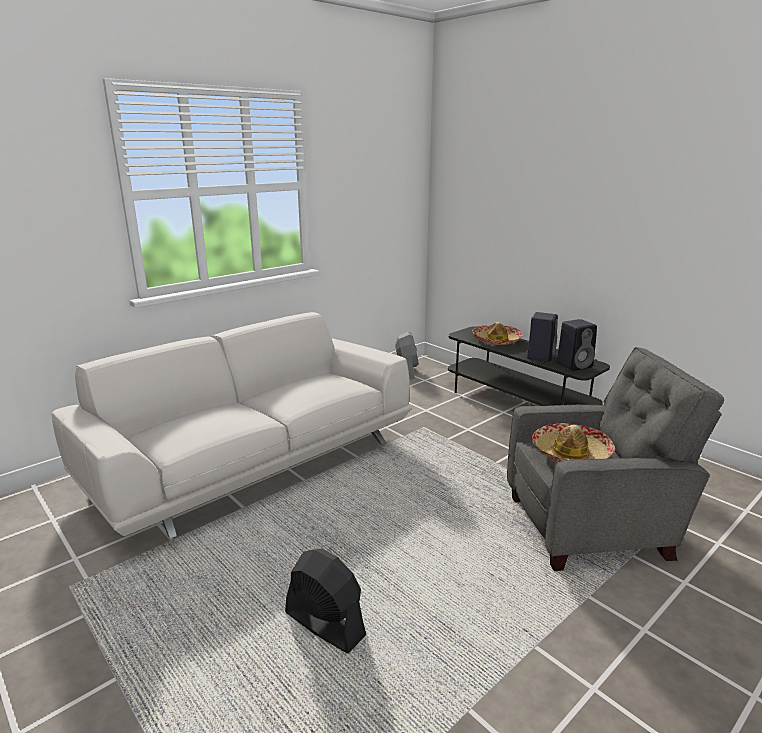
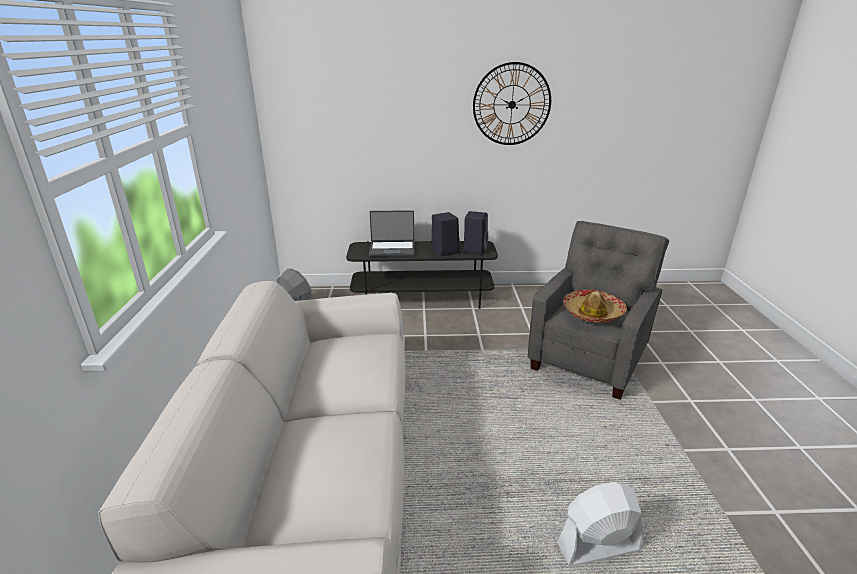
camera: 50 degrees left, 5 degrees up
(324, 624) = (598, 546): black fan -> white fan
(496, 340) = (392, 249): hat -> laptop
(661, 199) = (512, 104): none -> wall clock

